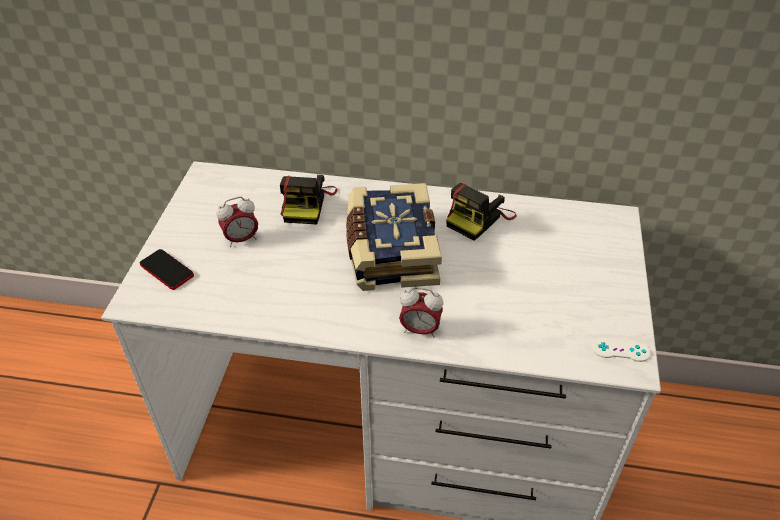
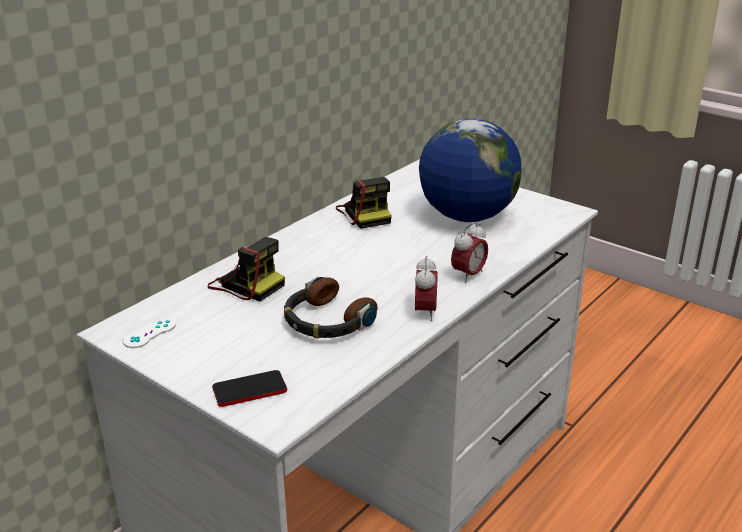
camera: 60 degrees left, 15 degrees down
(241, 239) = (255, 332): alarm clock -> alarm clock (425, 312)
(280, 270) = (326, 321): none -> headphones
(390, 251) = (361, 262): book -> none
(537, 287) = (467, 217): none -> globe
(620, 350) = (553, 209): white game controller -> white game controller (149, 333)

